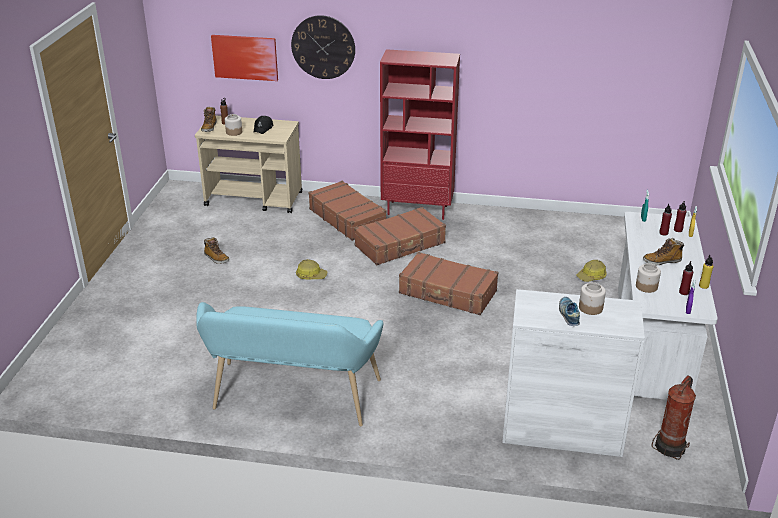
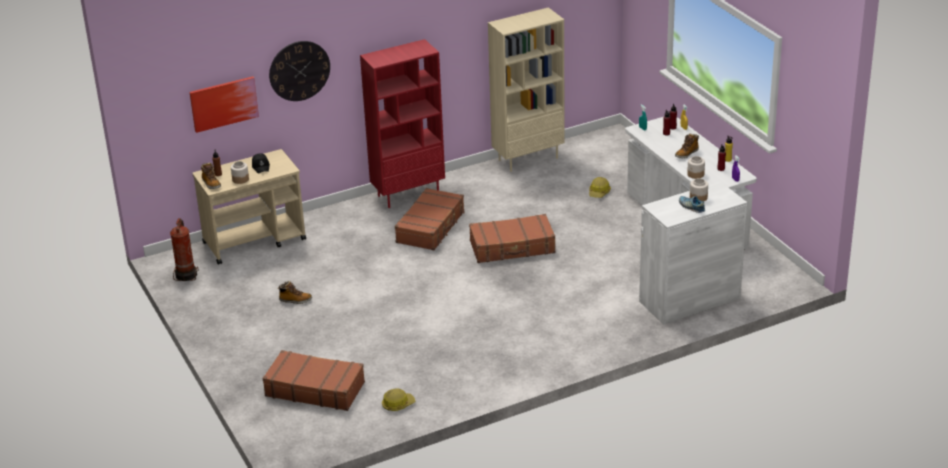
camera: 35 degrees left, 0 degrees up
(293, 399) = (497, 364): turquoise bench -> none
(311, 275) = (392, 279): hard hat -> hard hat (397, 404)
(347, 218) = (359, 224): brown suitcase -> brown suitcase (315, 389)
(559, 220) = (528, 158): none -> beige bookcase
(671, 446) = (761, 279): fire extinguisher -> fire extinguisher (187, 275)

